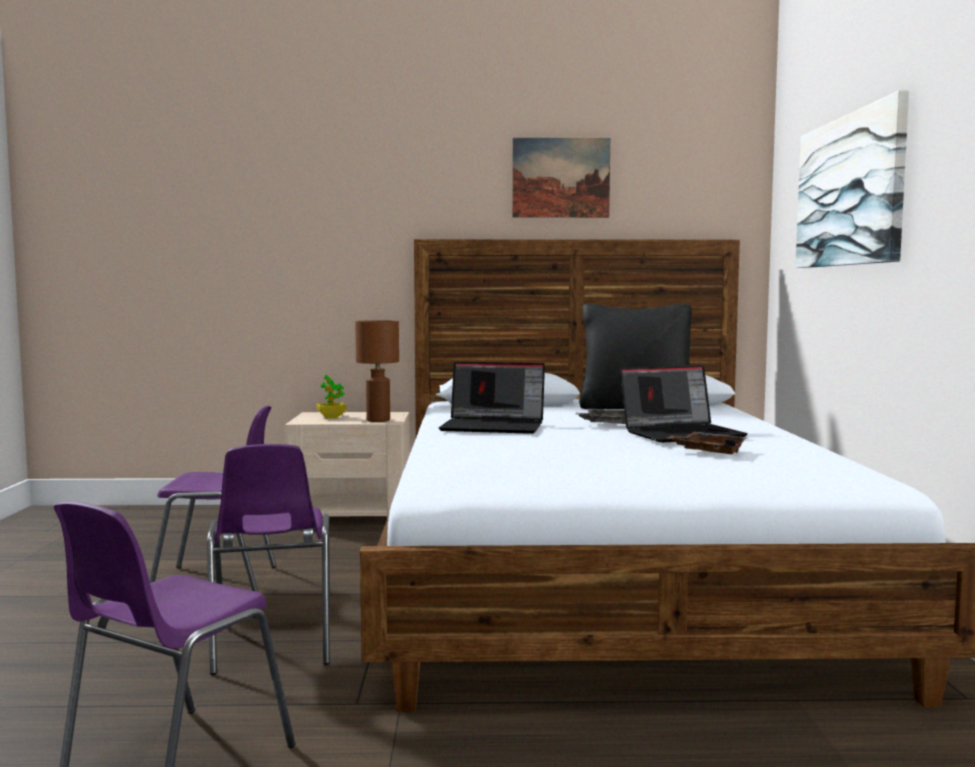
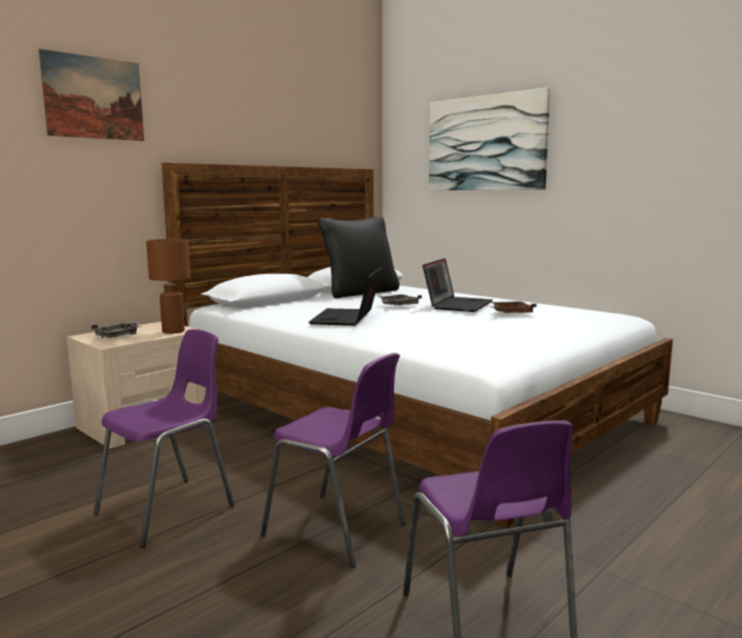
camera: 45 degrees left, 5 degrees up
(331, 417) = (119, 336): potted plant -> grey tray
(494, 426) = (347, 319): laptop -> laptop turned 135 degrees clockwise
(561, 178) = (265, 115): picture -> picture (94, 98)

